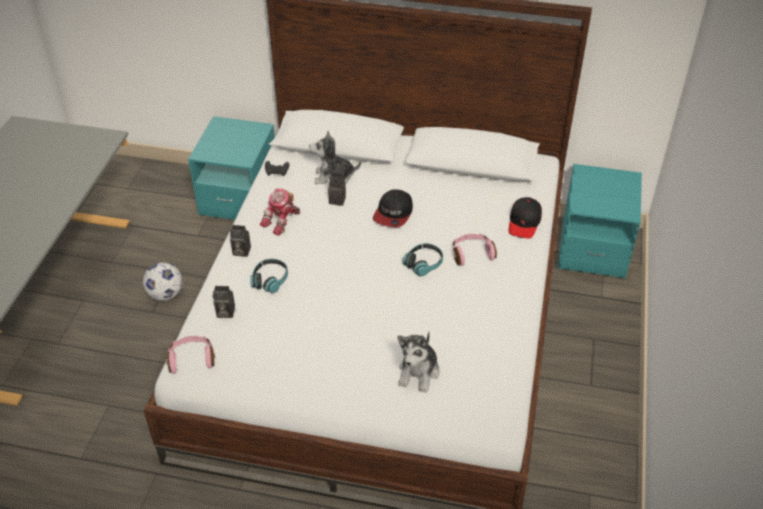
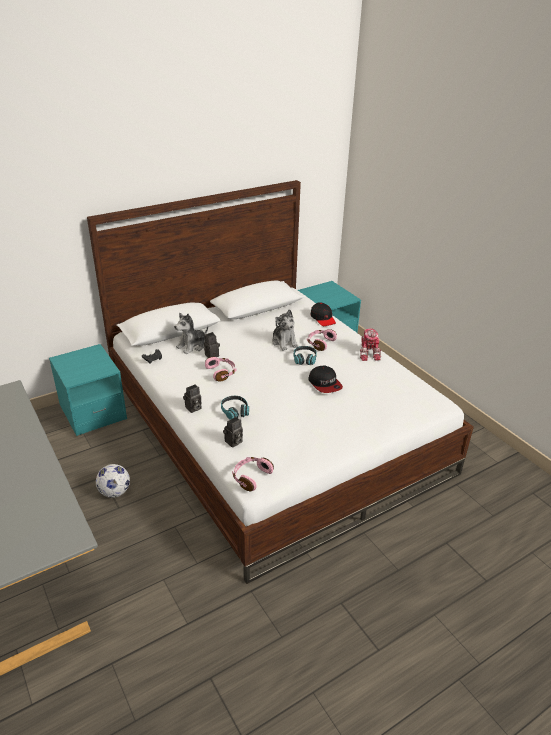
camera: 45 degrees left, 10 degrees down
(282, 221) = (195, 381): toy robot -> toy robot (369, 353)
(318, 227) = (221, 372): none -> pink headphones
(393, 213) = (253, 346): cap -> cap (325, 384)
(419, 372) = (376, 406): plush toy -> plush toy (284, 342)

